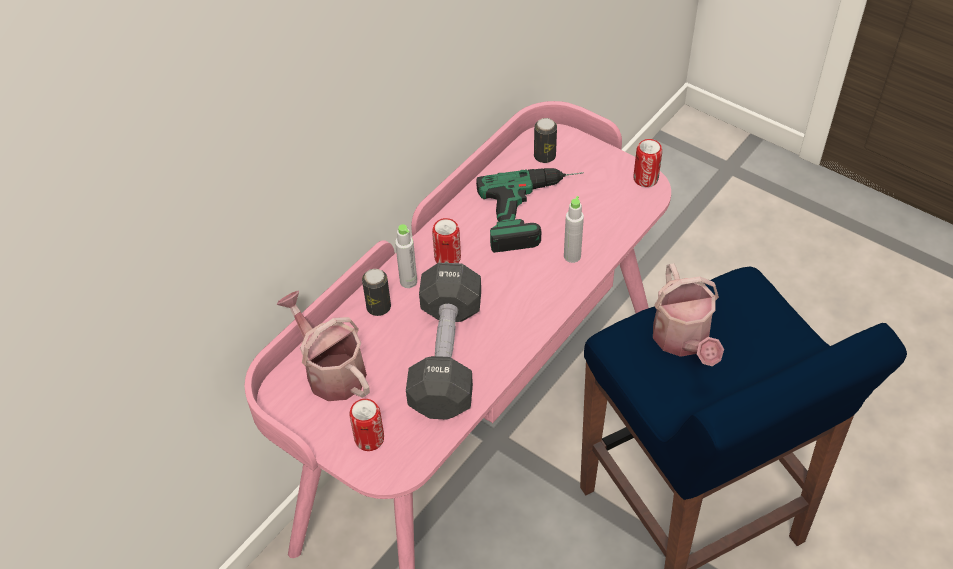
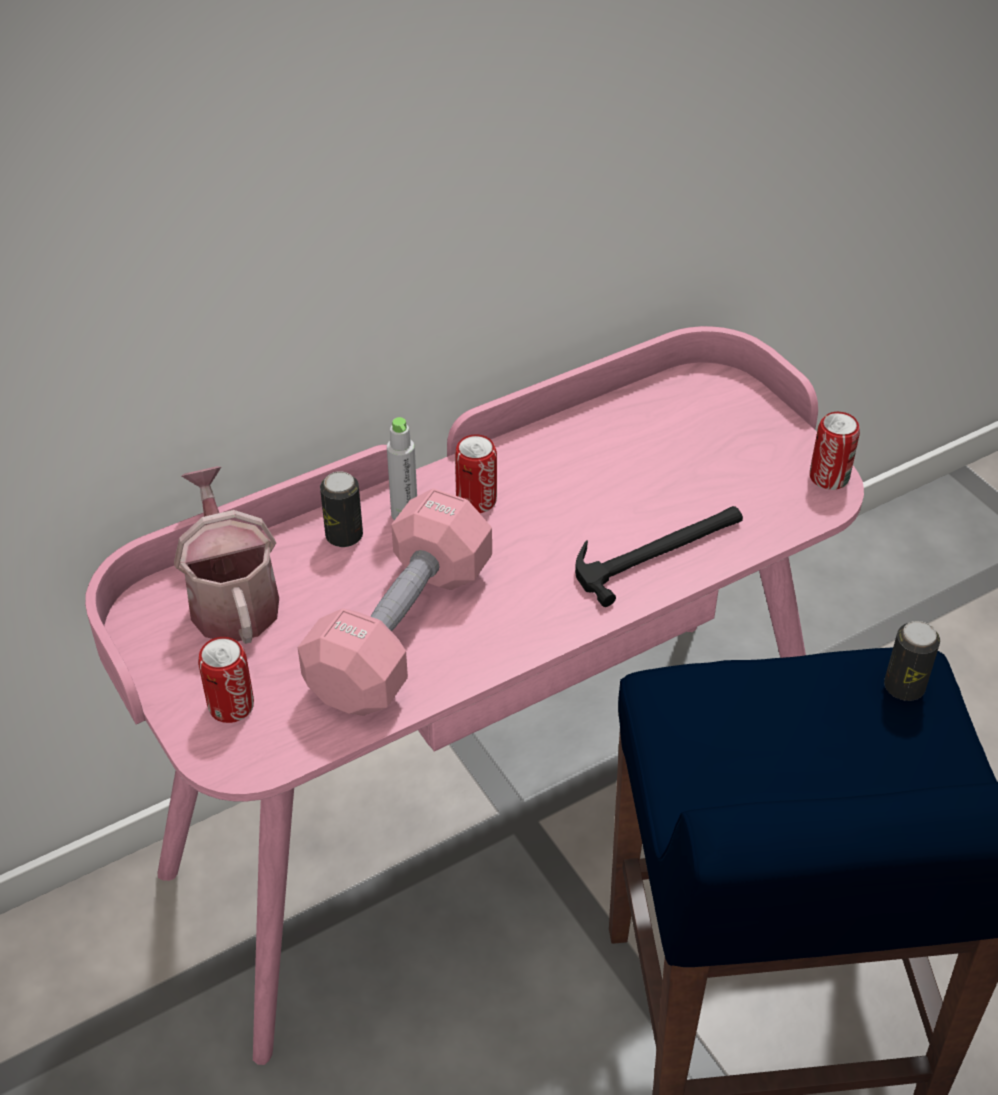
camera: 20 degrees right, 5 degrees down
(446, 356) = (401, 630): black dumbbell -> pink dumbbell
(536, 211) = (639, 475): power drill -> none
(544, 156) = (692, 405): can -> can (904, 687)
(572, 256) = (659, 551): grey bottle -> hammer
(683, 341) = (769, 722): watering can -> none

